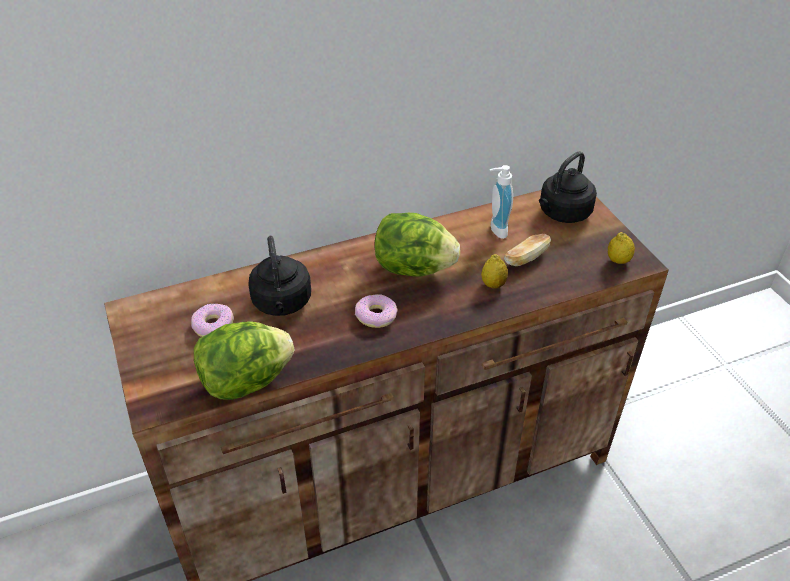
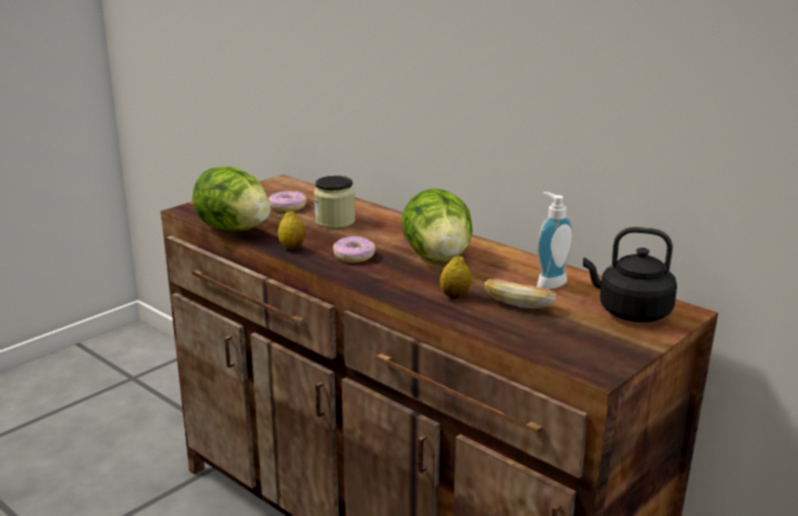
camera: 65 degrees right, 20 degrees down
(282, 304) = (335, 221): black kettle -> jar
(618, 260) = (582, 357): lemon -> lemon (292, 247)

